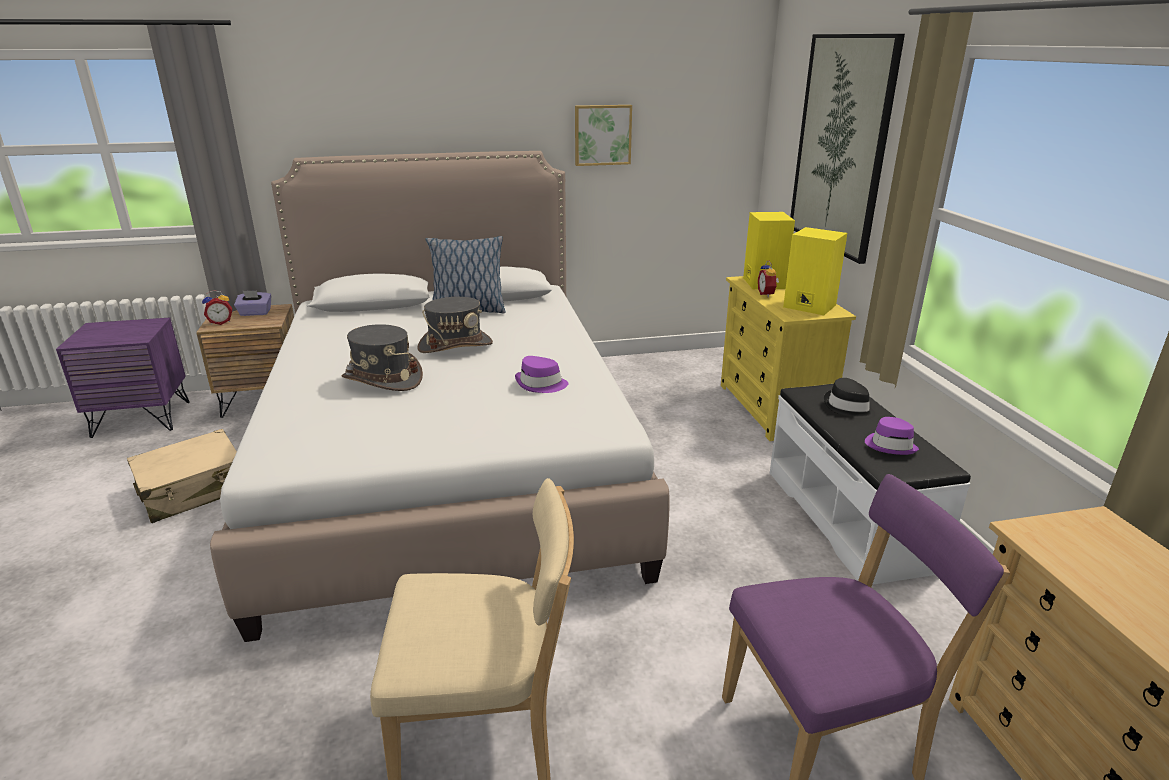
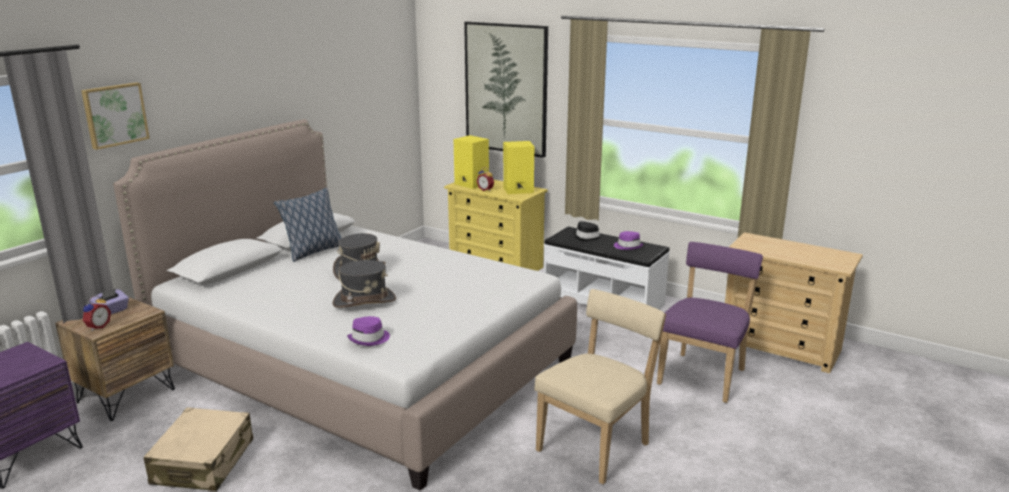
camera: 45 degrees left, 5 degrees down
(541, 384) = (457, 271): purple hat -> purple hat (369, 339)
(602, 135) = (333, 100): picture -> picture (114, 115)

